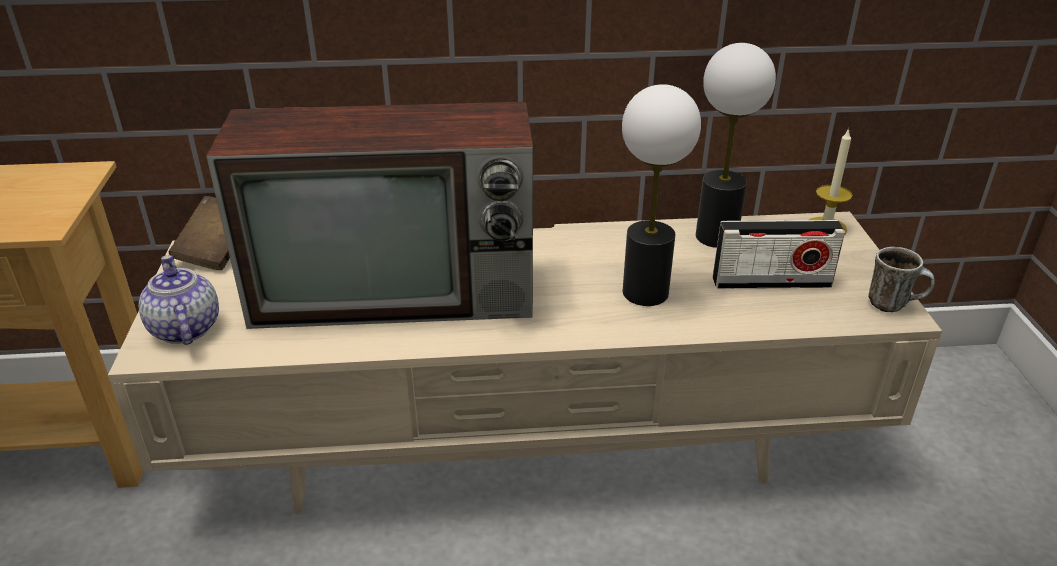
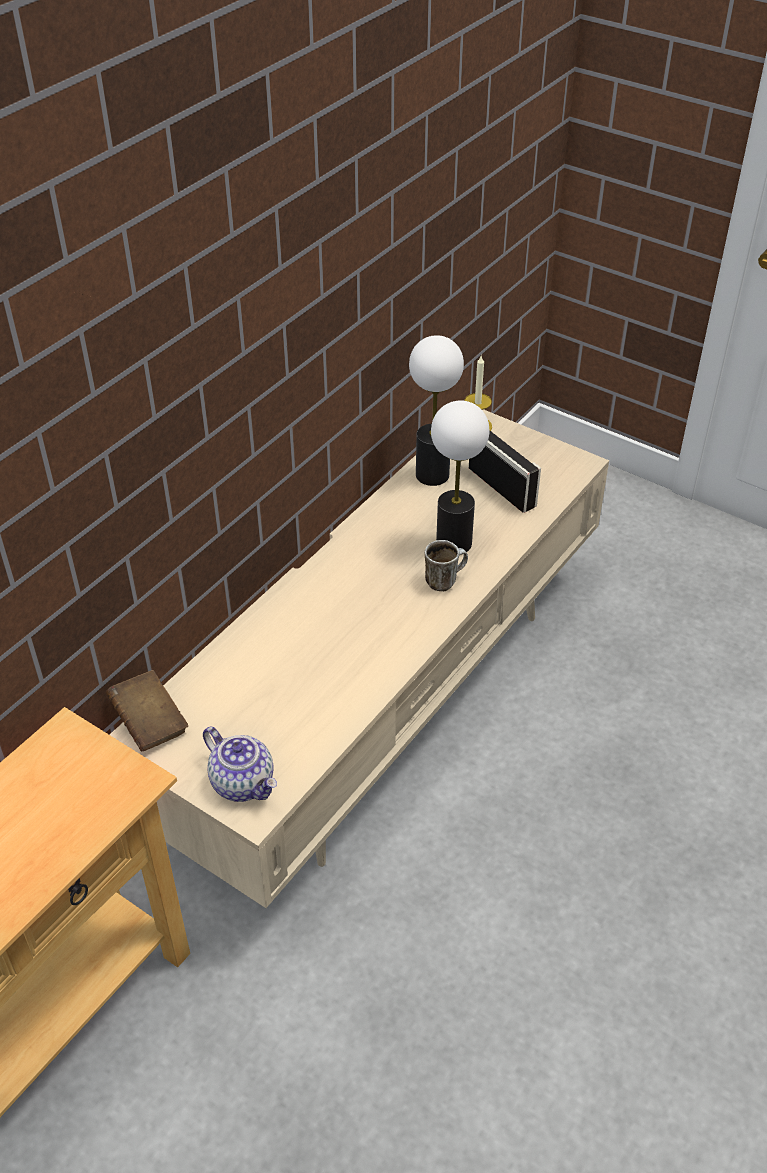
camera: 50 degrees left, 10 degrees up
(184, 328) = (244, 783): teapot -> teapot turned 150 degrees counterclockwise
(399, 292) = (326, 651): television -> none
(771, 282) = (502, 487): radio -> radio turned 75 degrees counterclockwise
(894, 304) = (571, 458): mug -> mug (444, 580)

